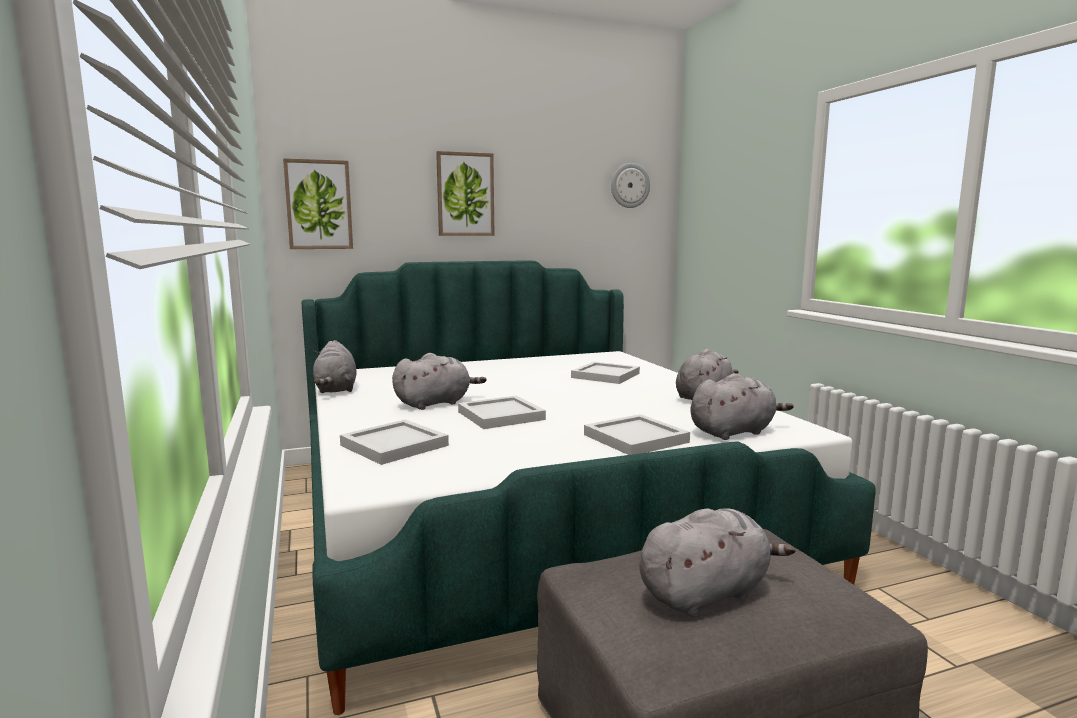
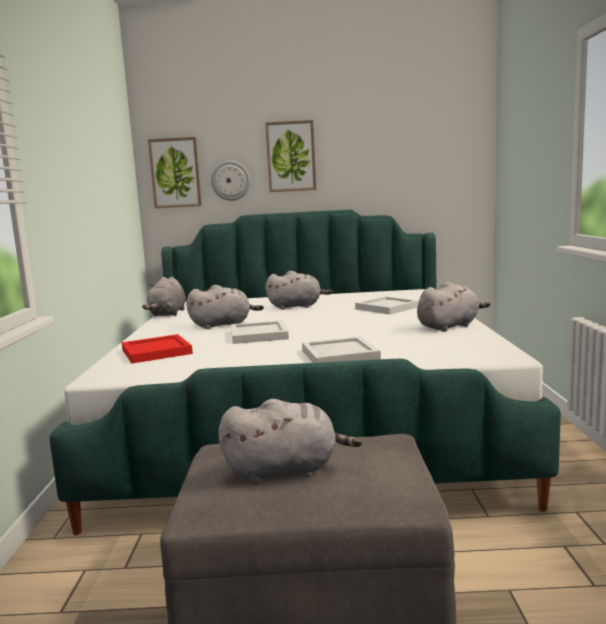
camera: 20 degrees right, 0 degrees up
(394, 446) = (155, 352): white tray -> red tray
(629, 185) = (444, 137): wall clock -> wall clock (230, 180)
(734, 432) = (433, 354): grey plush toy -> grey plush toy (297, 306)

